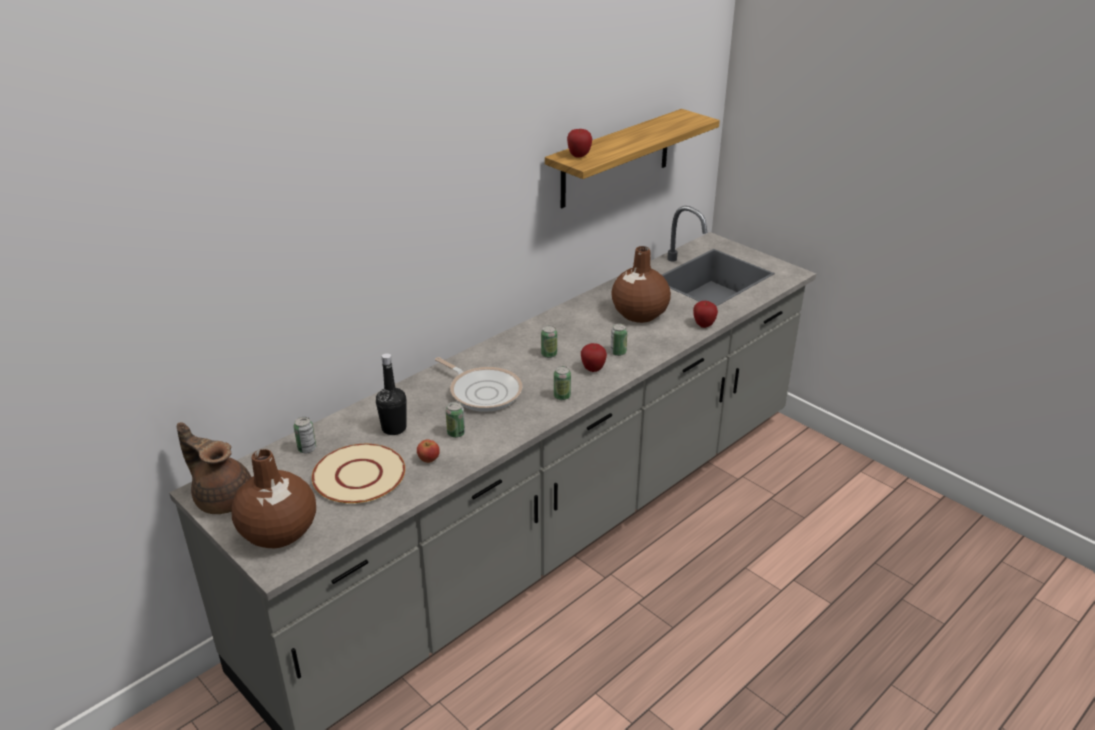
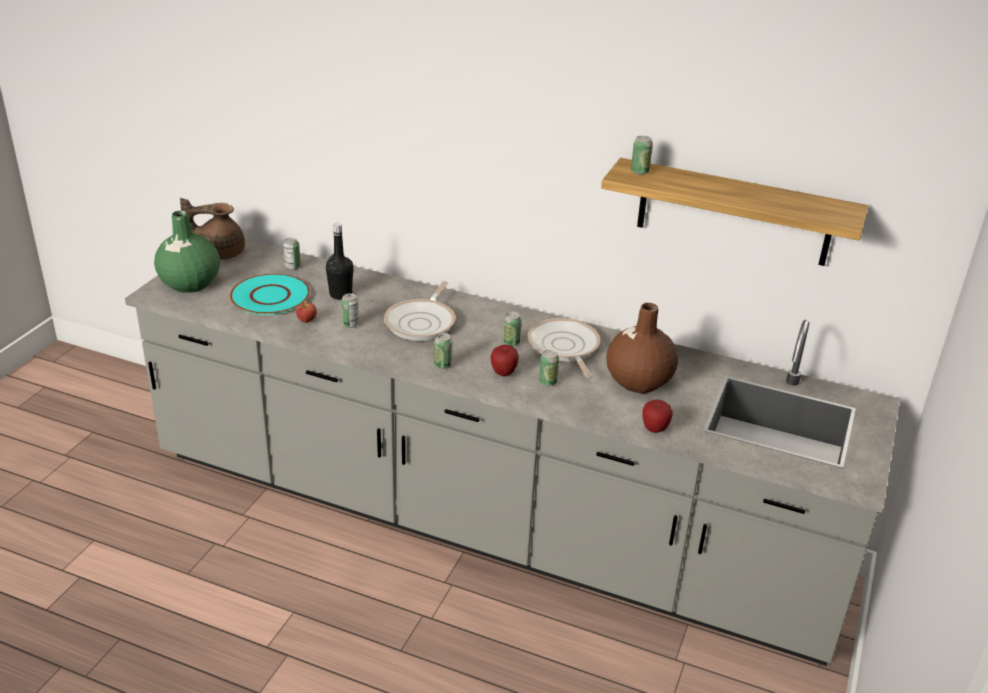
camera: 65 degrees right, 0 degrees up
(223, 498) = (219, 252): brown teapot -> brown teapot turned 105 degrees counterclockwise
(278, 532) = (189, 283): brown vase -> green vase
(359, 475) = (270, 296): beige plate -> turquoise plate
(573, 332) = (564, 348): none -> frying pan
(579, 156) = (639, 172): apple -> can

